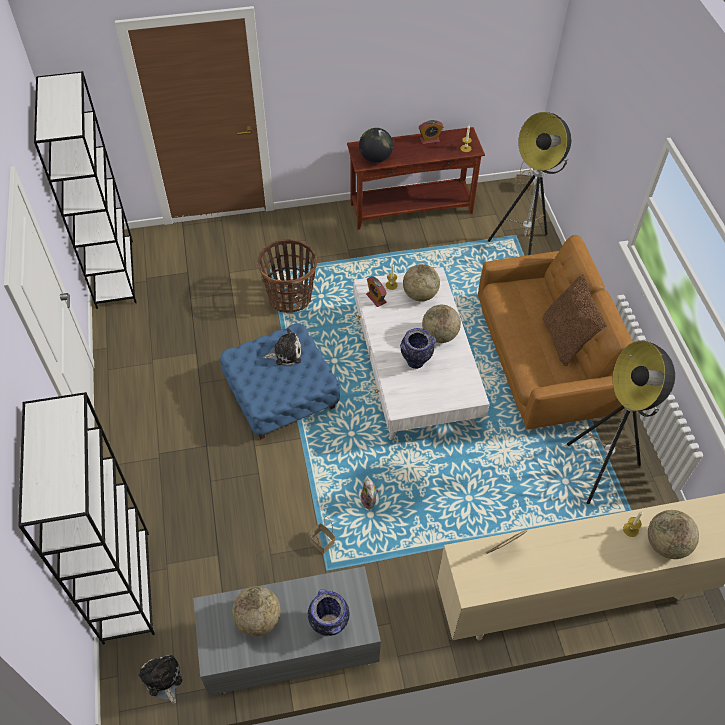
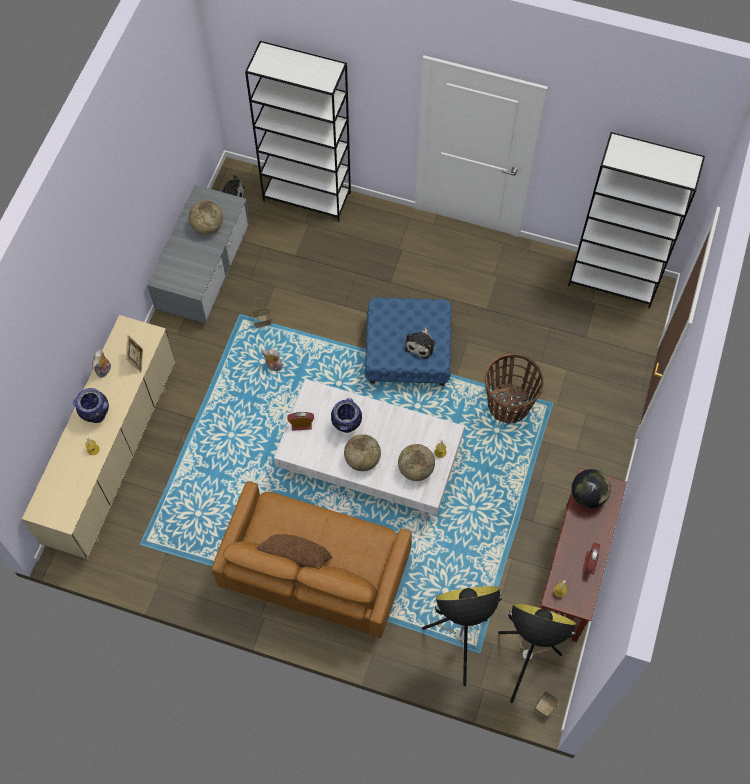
camera: 120 degrees right, 10 degrees up
(329, 625) = (177, 262): vase -> vase (96, 416)
(376, 298) = (432, 432): alarm clock -> alarm clock (301, 425)
(540, 577) = (104, 371): none -> plush toy
(600, 470) = (189, 547): floor lamp -> floor lamp (522, 665)
(666, 544) = (67, 464): globe -> none

